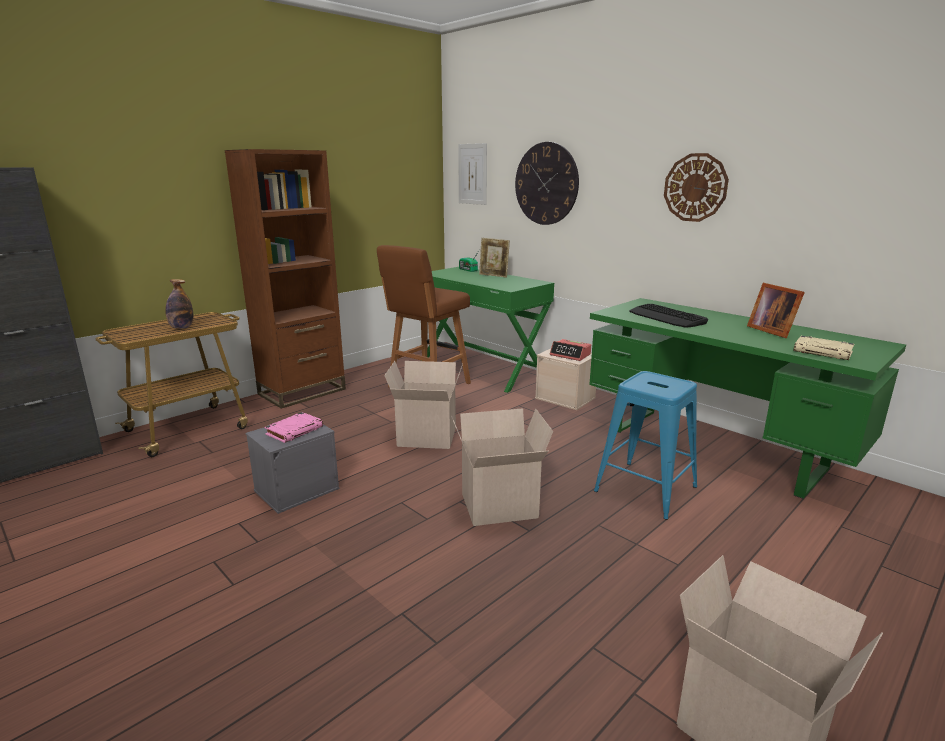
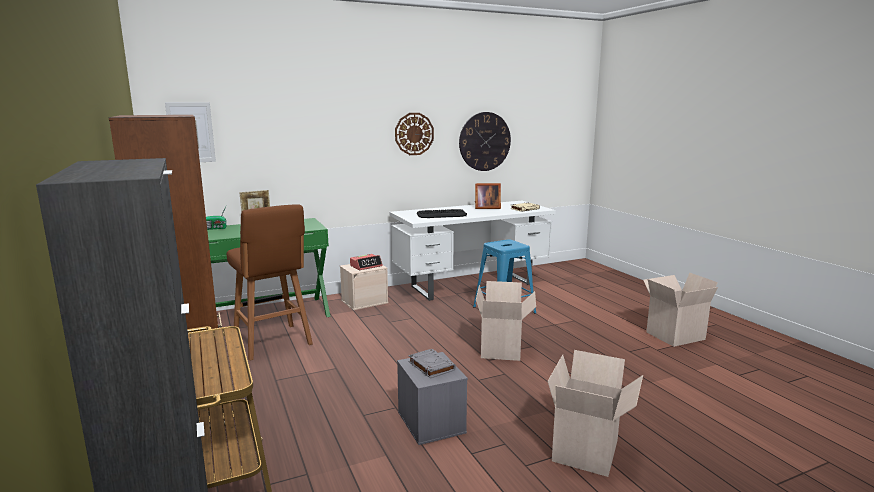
camera: 70 degrees left, 5 degrees down
(181, 328) = (213, 355): bottle -> none
(295, 430) = (431, 366): pink book -> grey book
(425, 438) = (383, 358): cardboard box -> cardboard box (587, 452)
(546, 184) = (290, 137): wall clock -> wall clock (484, 141)
(715, 448) = (471, 285): green desk -> white desk

